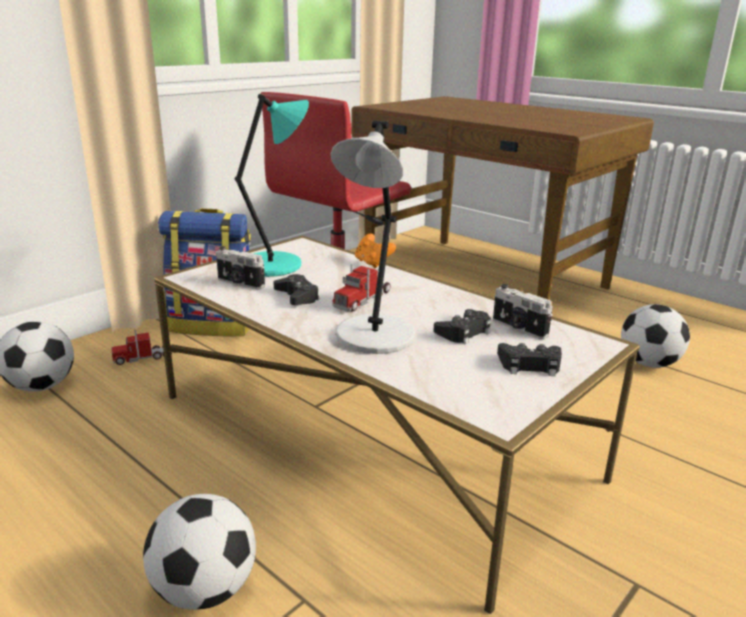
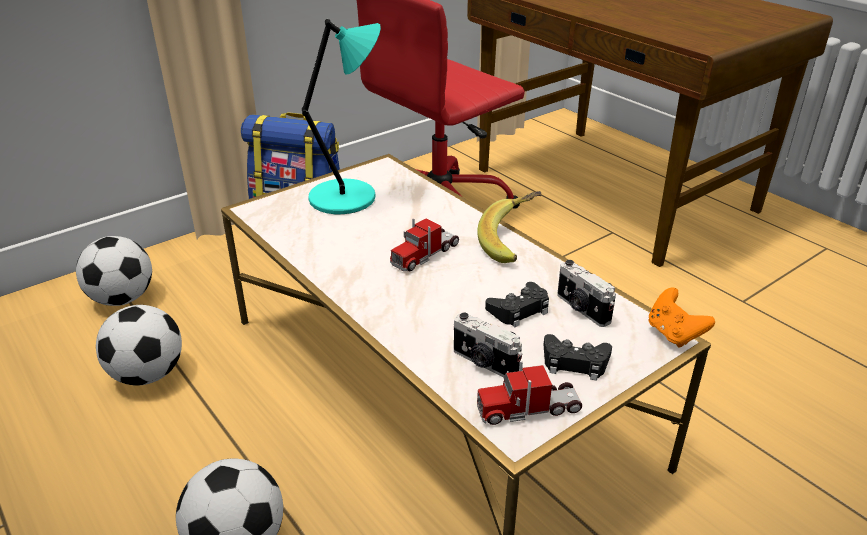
camera: 10 degrees right, 10 degrees up
(143, 358) = (223, 272): toy truck -> toy truck (528, 409)
(240, 283) = (304, 223): camera -> camera (484, 363)
(297, 296) = (358, 245): black game controller -> none
(372, 263) = (452, 201): orange game controller -> orange game controller (673, 334)
(374, 338) = (421, 310): grey table lamp -> none
(439, 288) = (513, 243): none -> banana
(648, 363) = (772, 322): football -> football (148, 374)

